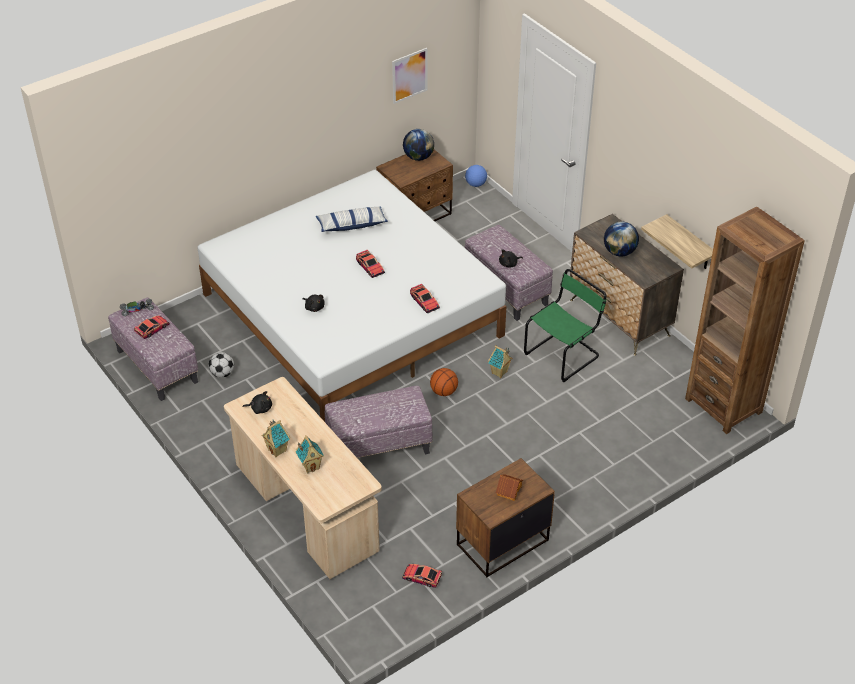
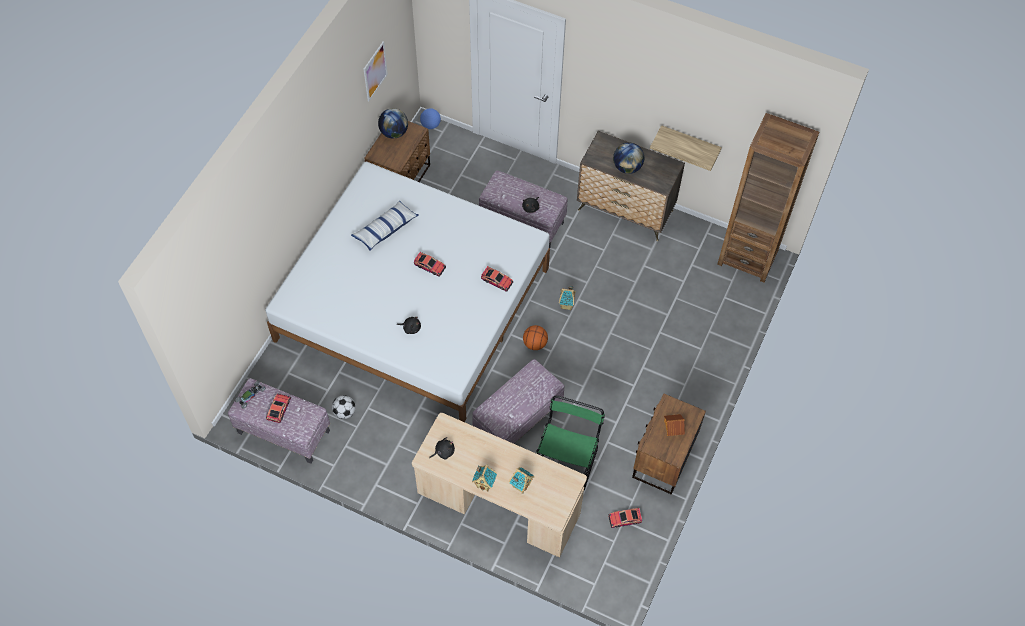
camera: 30 degrees left, 15 degrees up
(563, 354) = (604, 265): green chair -> green chair (567, 458)

